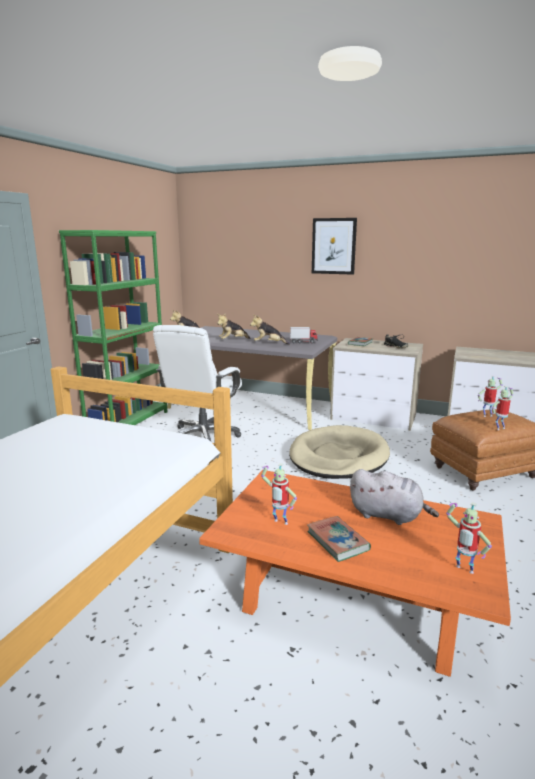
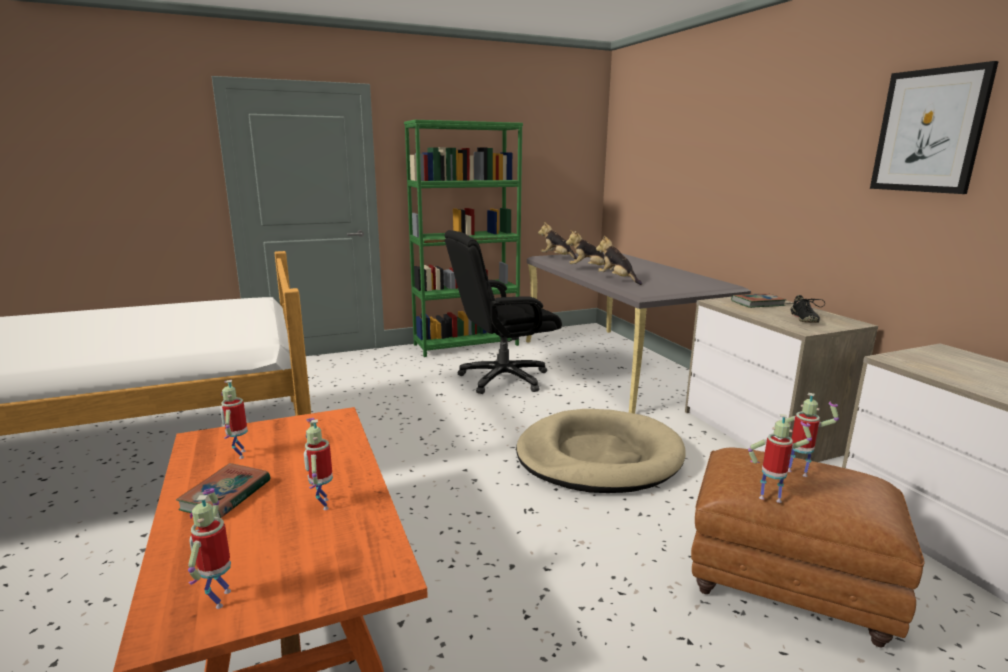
camera: 45 degrees right, 0 degrees up
(203, 436) = (502, 378): white office chair -> black office chair
(303, 342) = (669, 286): toy truck -> none
(333, 246) = (764, 140): picture -> picture (929, 131)
(388, 515) = (322, 504): grey plush toy -> toy robot

